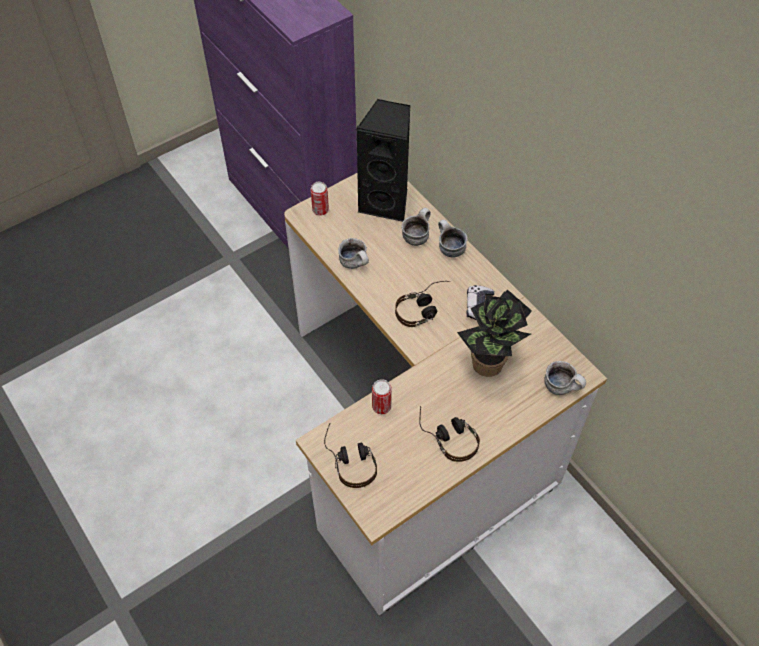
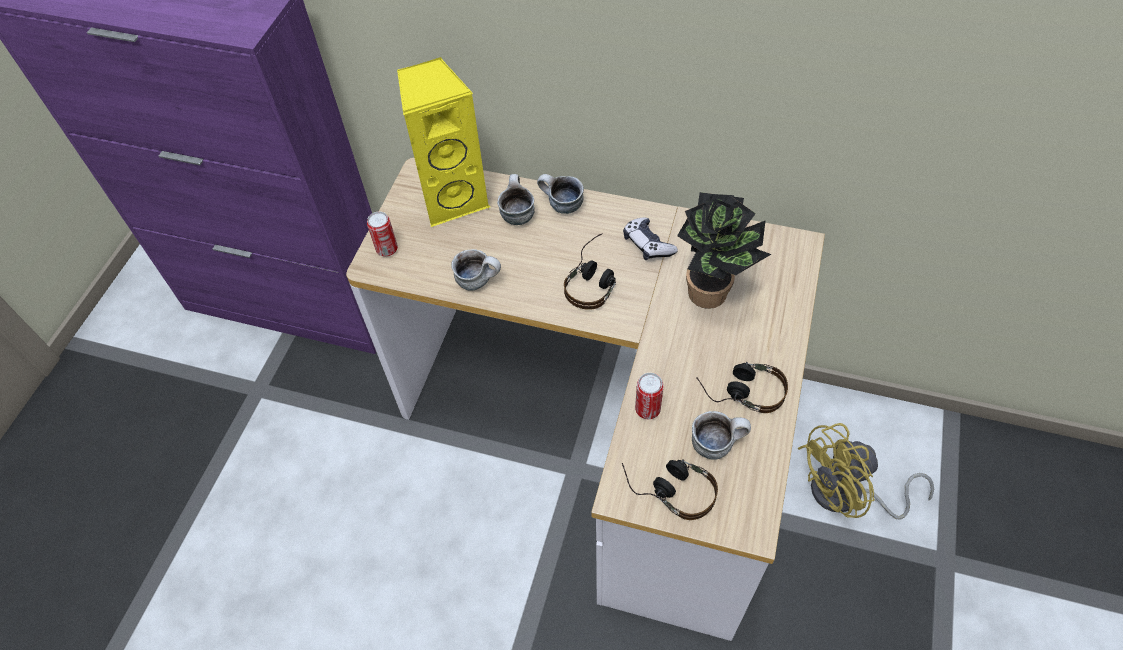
camera: 35 degrees left, 0 degrees up
(387, 202) = (453, 198): black speaker -> yellow speaker
(544, 591) = (847, 495): none -> yellow fan
(562, 387) = (796, 268): mug -> mug (717, 443)

